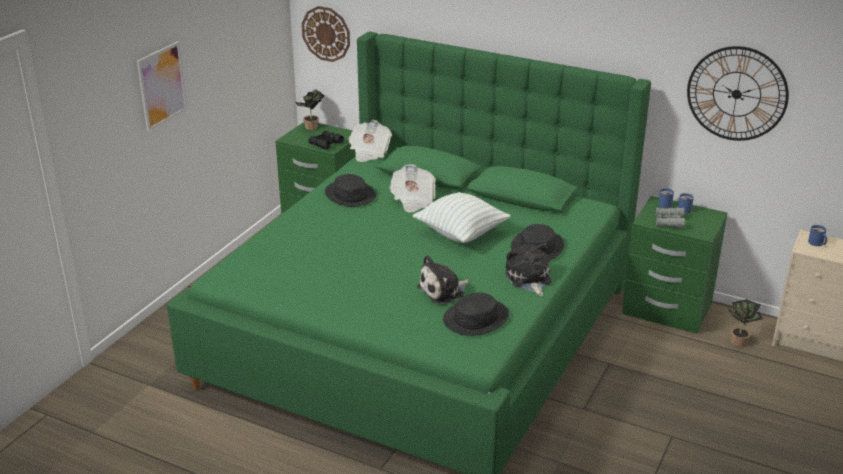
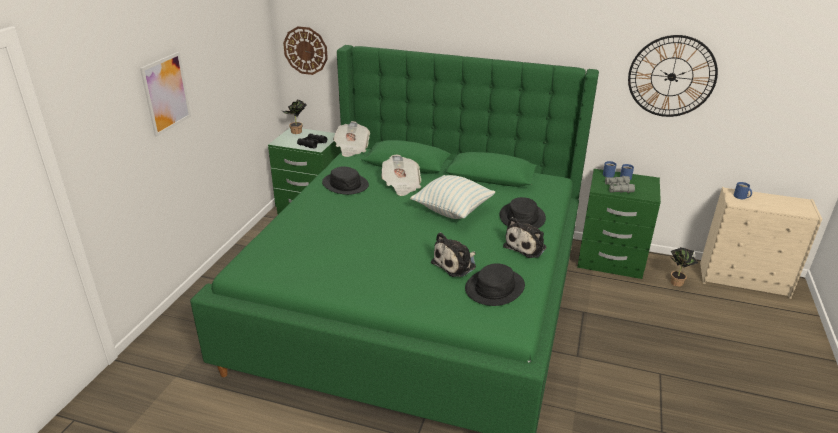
camera: 10 degrees left, 0 degrees up
(528, 279) = (526, 246): plush toy -> plush toy turned 120 degrees counterclockwise

